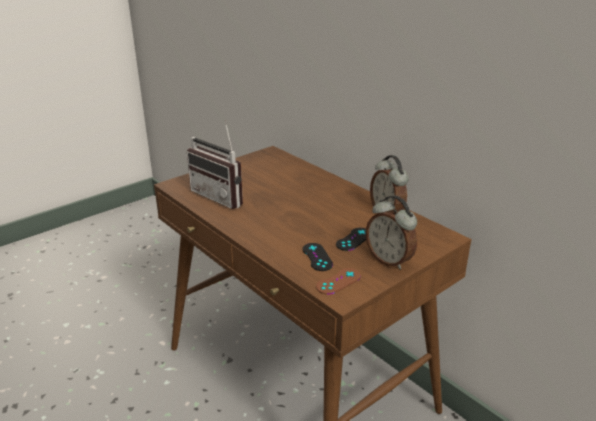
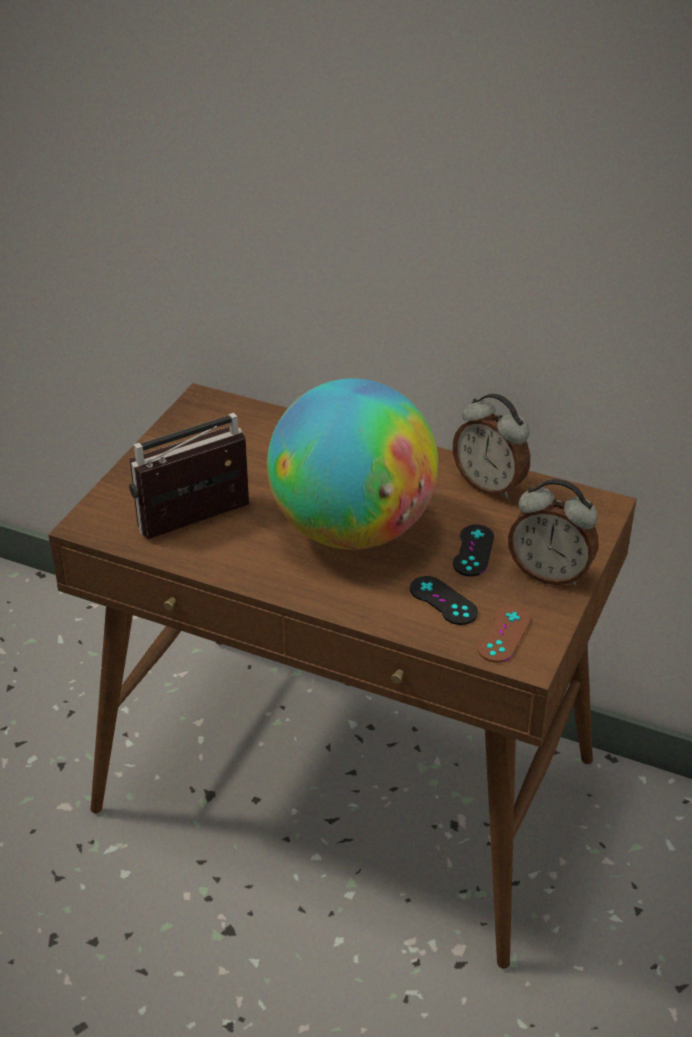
camera: 25 degrees left, 10 degrees up
(222, 196) = (198, 525): radio -> radio turned 135 degrees clockwise
(296, 215) = (352, 530): none -> globe

